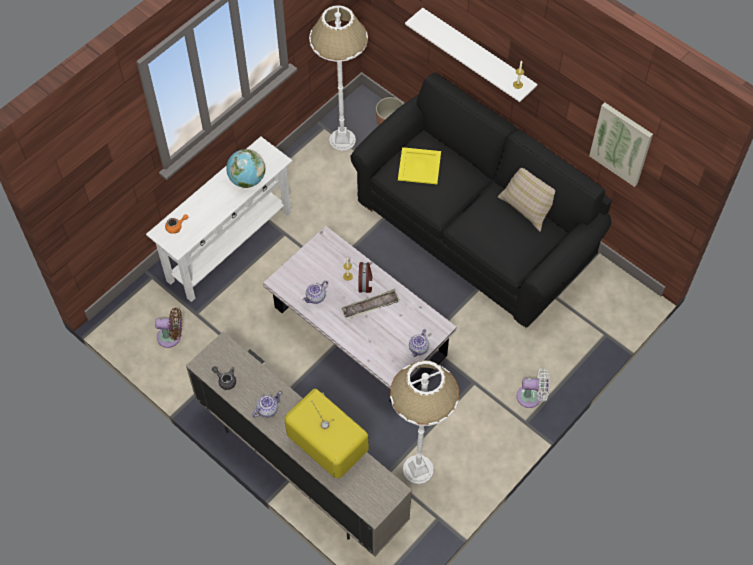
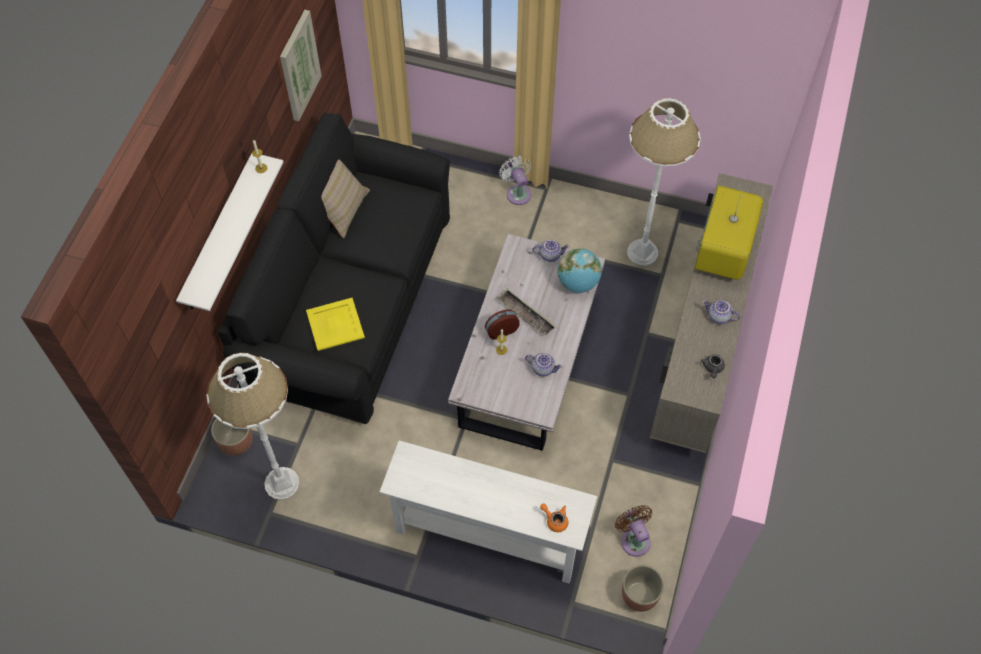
camera: 115 degrees left, 0 degrees up
(130, 321) = (639, 595): none -> planter
(247, 180) = (451, 475): globe -> globe (578, 282)

